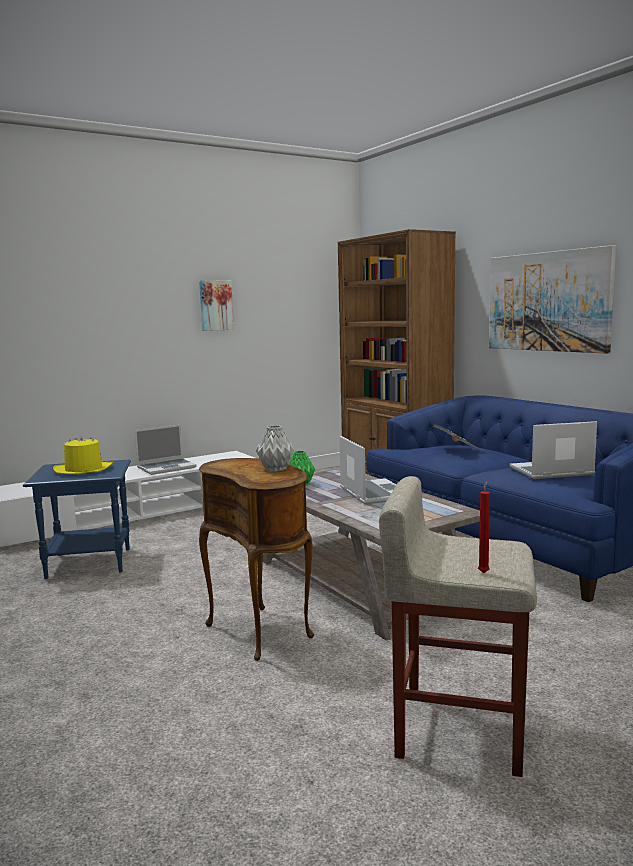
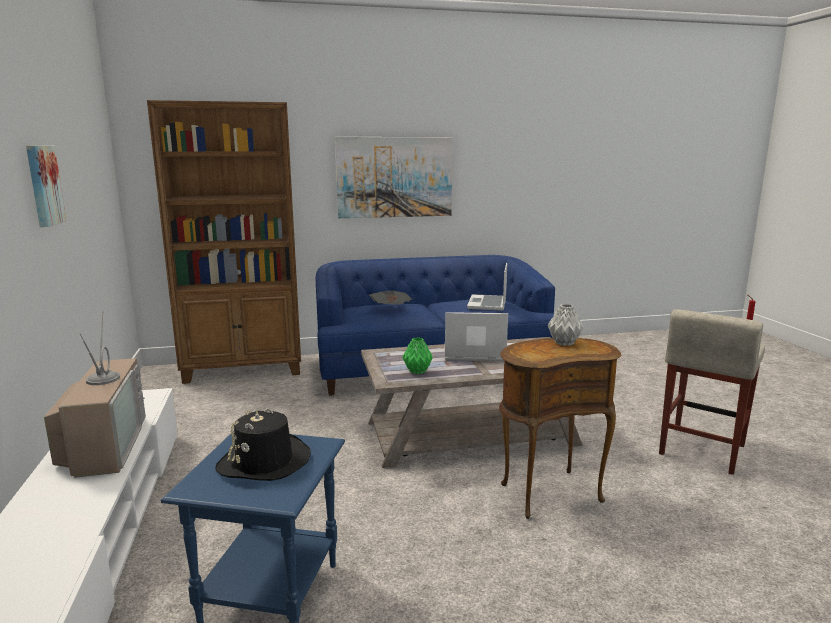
camera: 70 degrees left, 5 degrees up
(83, 470) = (264, 462): yellow hat -> black hat
(167, 467) = (103, 445): laptop -> television

